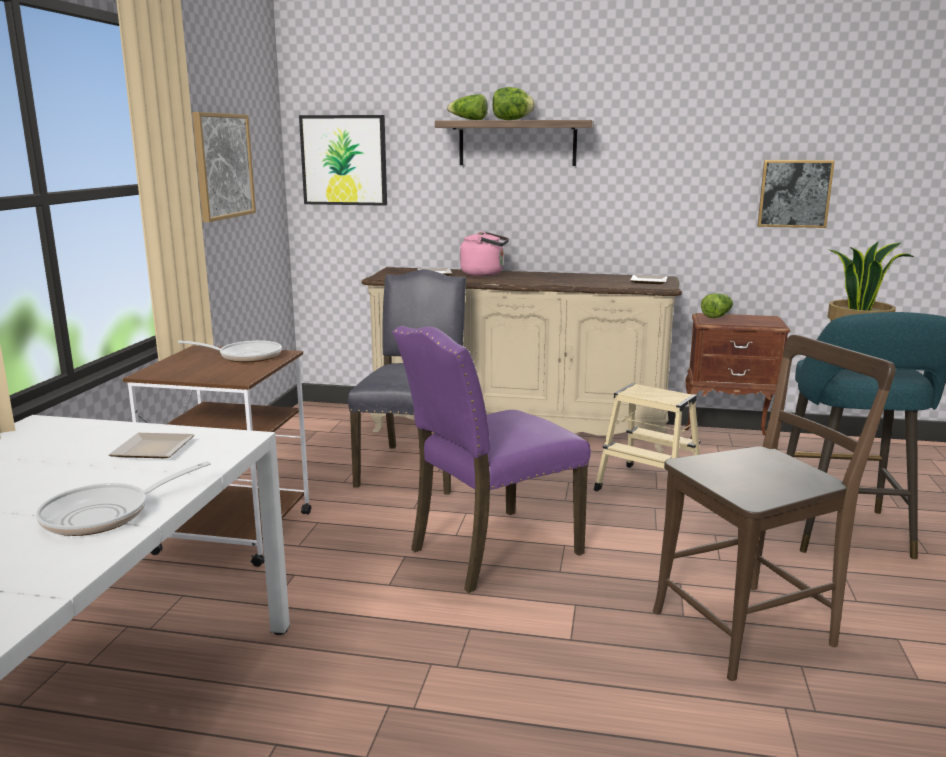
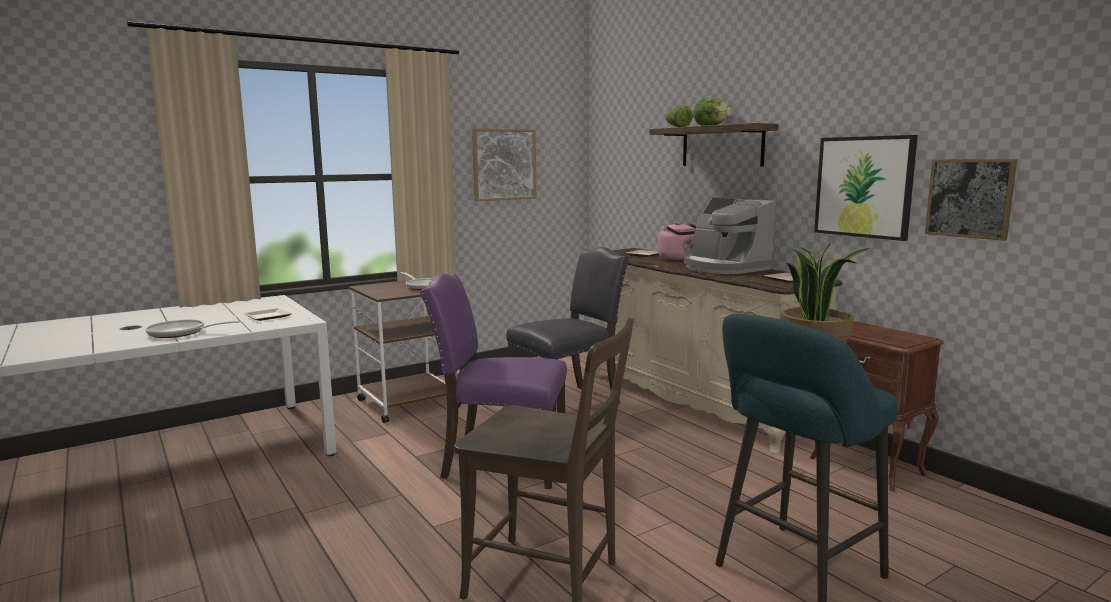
camera: 45 degrees right, 5 degrees down
(344, 160) = (618, 162): picture -> picture (864, 187)
(560, 277) = (724, 268): none -> coffee machine
(649, 486) = (701, 471): beige step ladder -> none
(717, 316) = (865, 326): lettuce -> none

